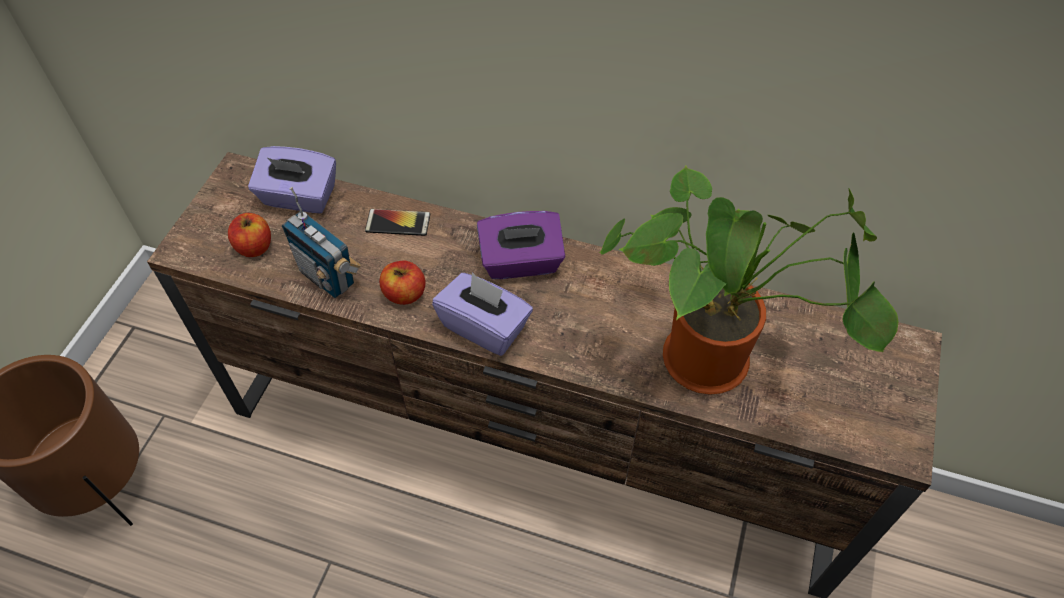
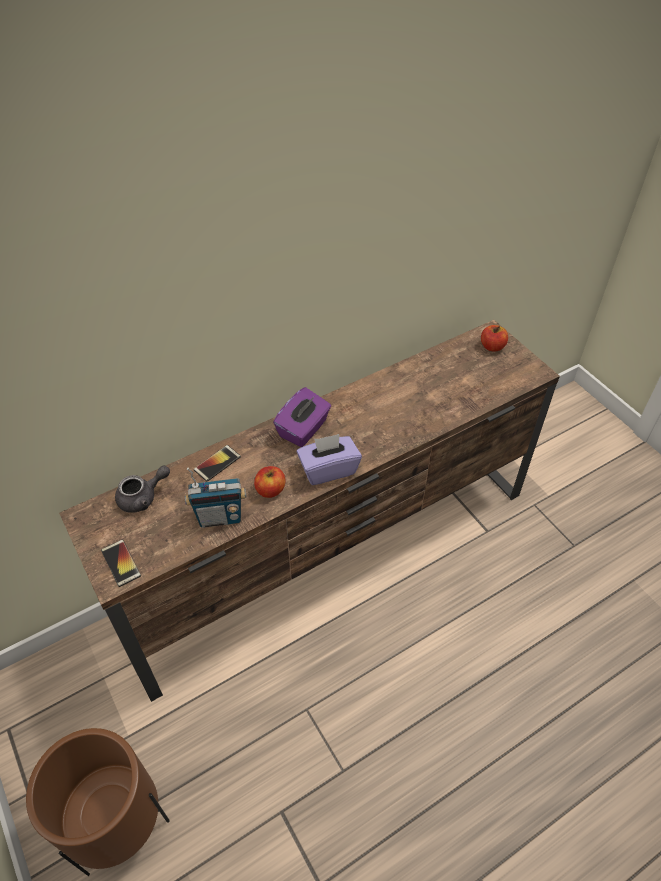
camera: 50 degrees left, 5 degrees down
(205, 240) = (121, 563): none -> phone
(254, 247) = (156, 540): apple -> apple (492, 346)
(299, 197) = (143, 497): purple tissue box -> grey teapot
(715, 359) = (435, 398): potted plant -> none

